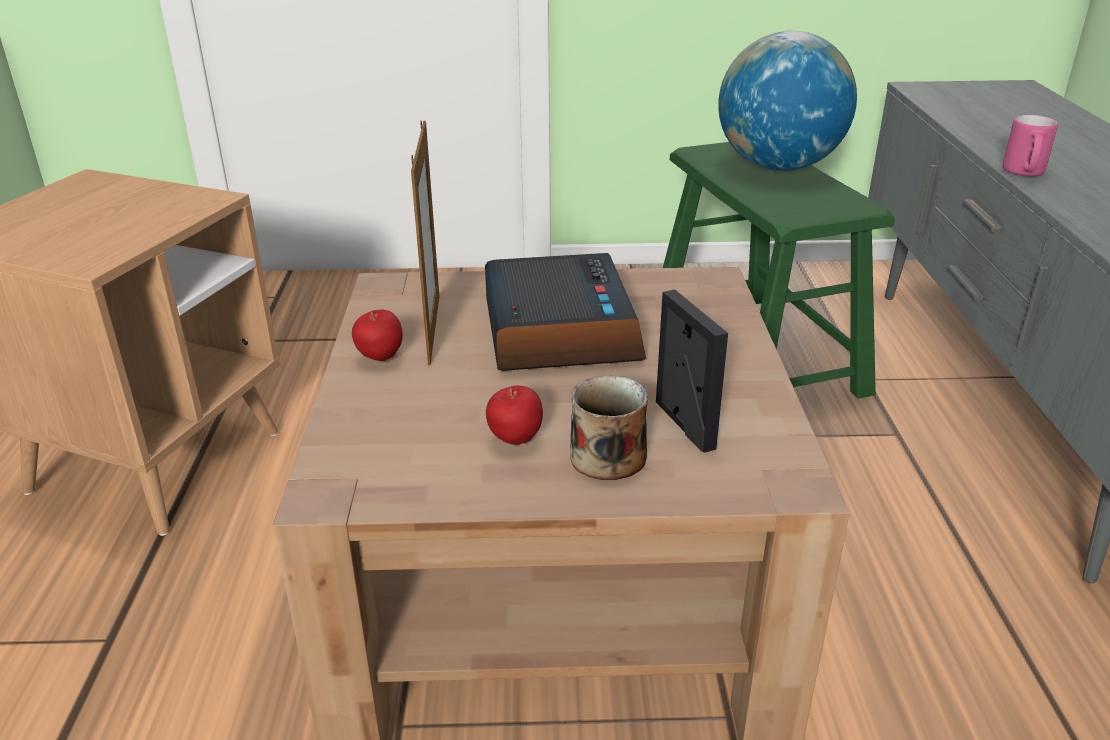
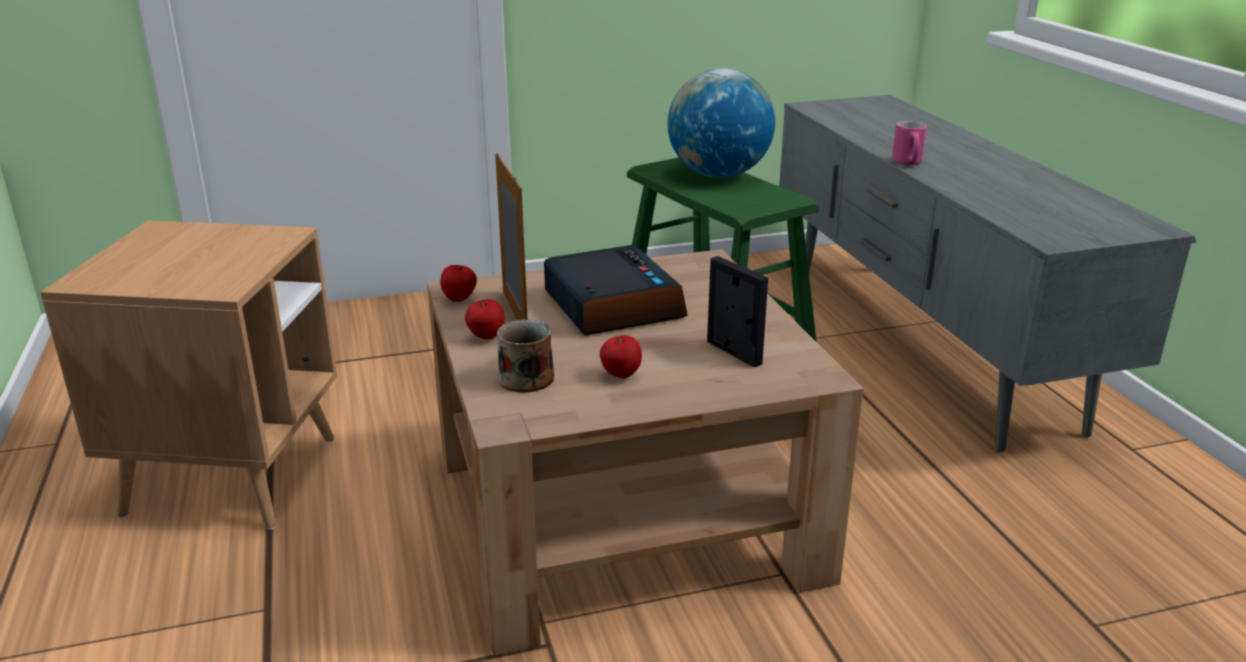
camera: 15 degrees left, 5 degrees down
(381, 301) = (460, 300): none -> apple
(608, 453) = (690, 376): mug -> mug (526, 376)

